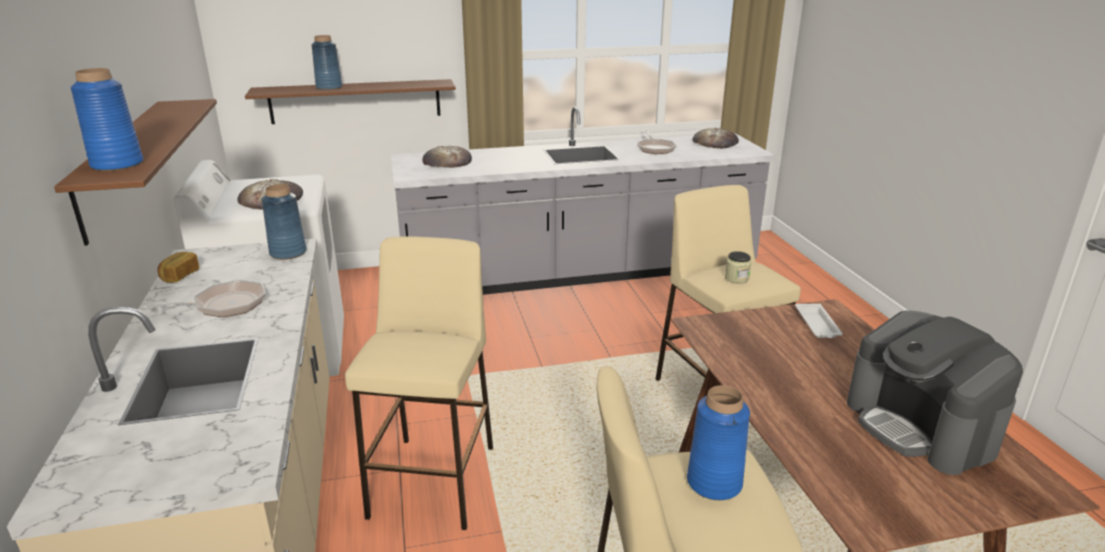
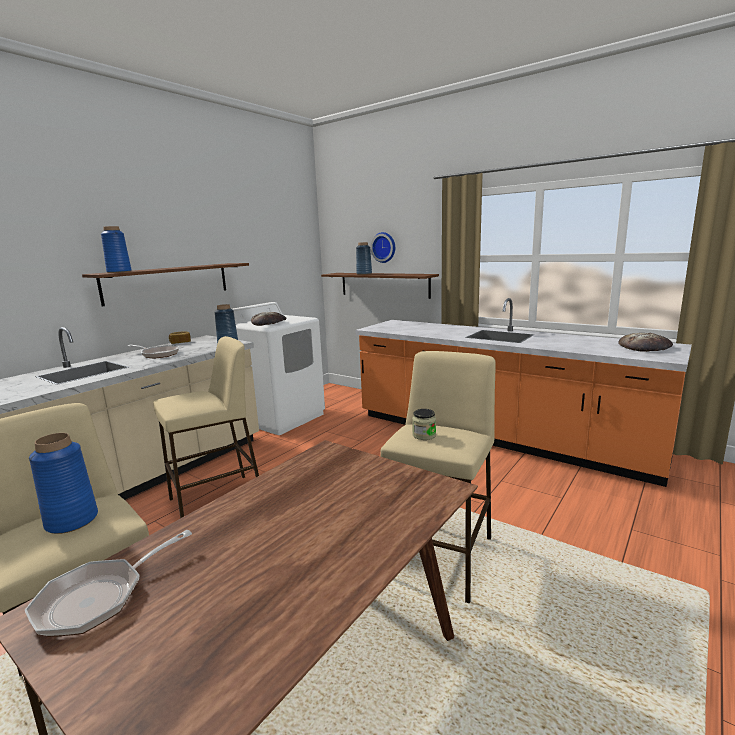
camera: 50 degrees right, 10 degrees down
(351, 42) = (384, 247): none -> wall clock
(447, 161) = (407, 326): bread -> none
(580, 273) = (496, 437): grey counter -> orange counter
(655, 148) = (570, 341): frying pan -> frying pan (99, 598)
(817, 325) = (403, 492): white tray -> none
(920, 426) = (253, 604): coffee machine -> none

